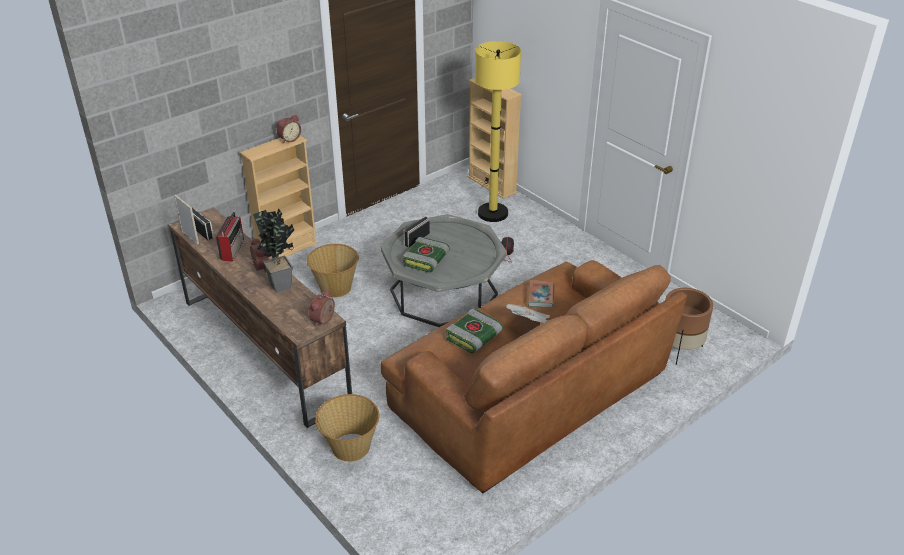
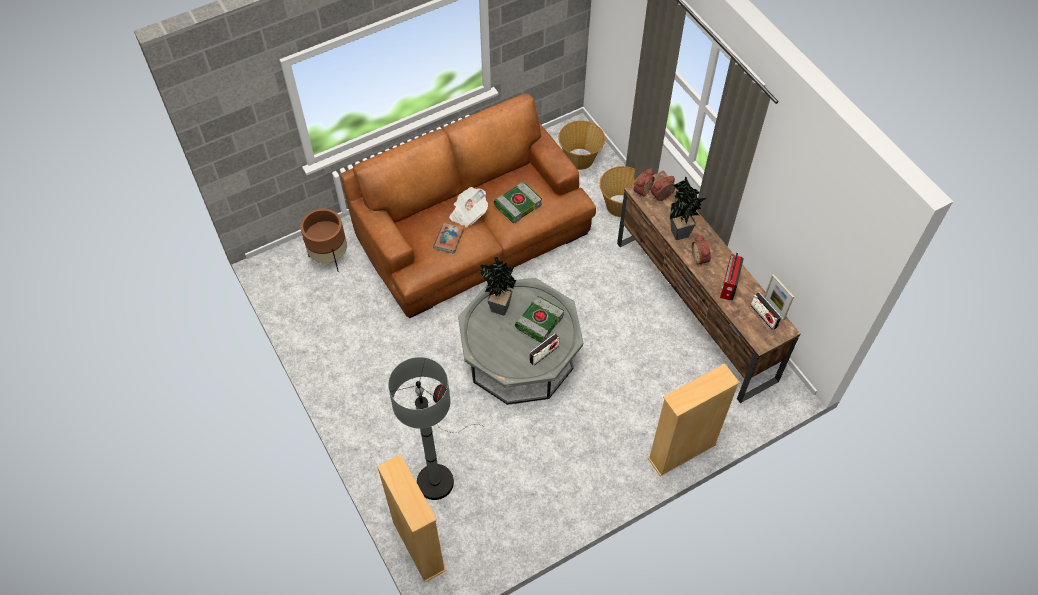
camera: 170 degrees left, 20 degrees up
(289, 139) = (683, 399): alarm clock -> alarm clock (662, 197)
(335, 287) = (628, 381): basket -> basket (580, 159)
(471, 266) = (497, 305): none -> potted plant
(493, 213) = (435, 482): yellow floor lamp -> grey floor lamp

